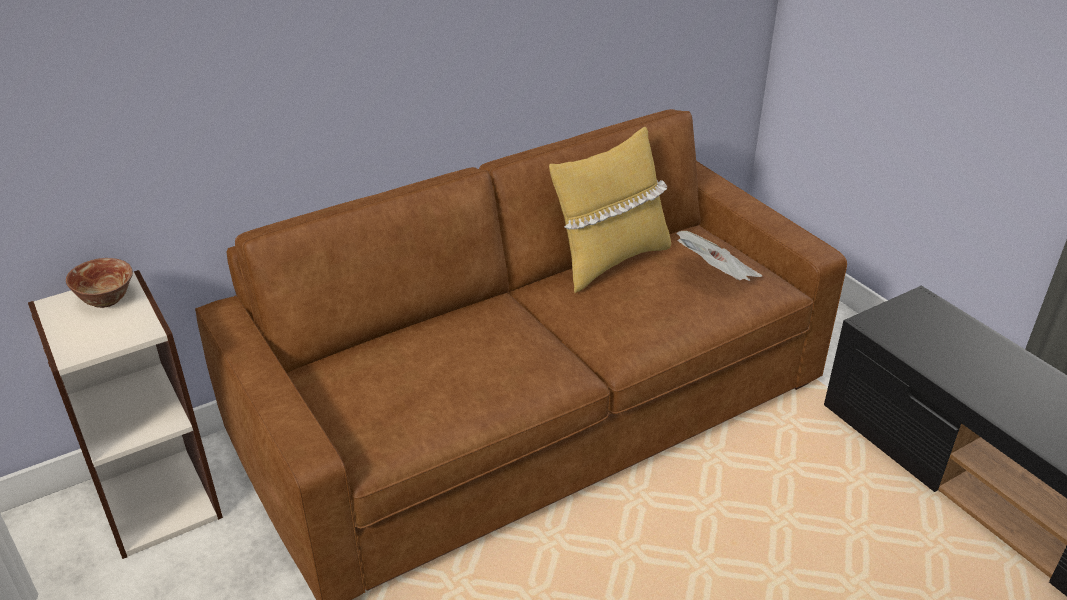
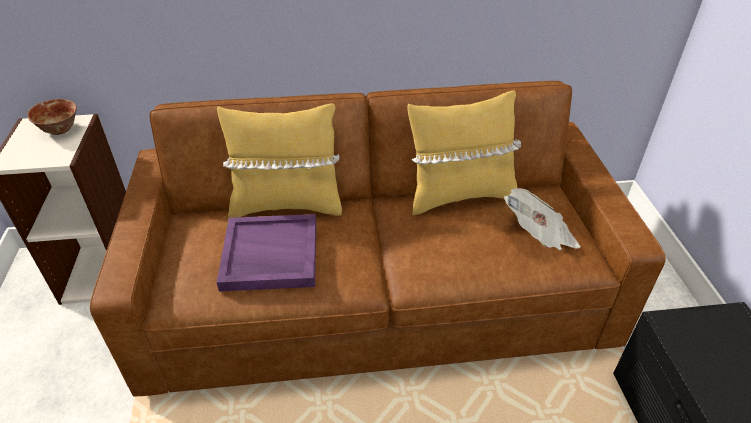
camera: 25 degrees right, 5 degrees up
(424, 323) = (286, 205): none -> yellow pillow
(451, 376) = (269, 255): none -> purple tray

